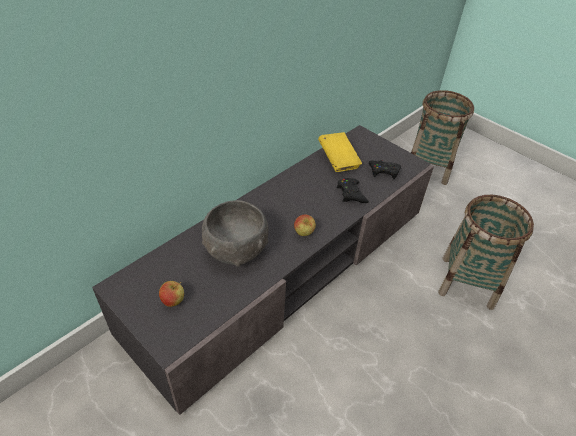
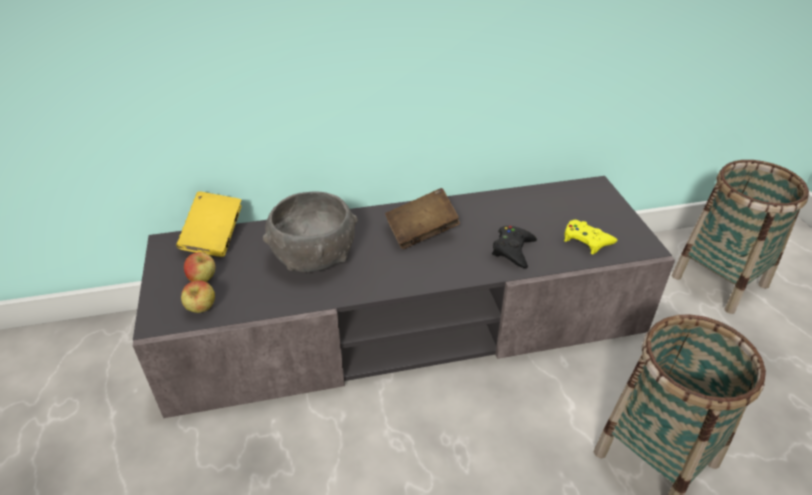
camera: 35 degrees right, 5 degrees down
(289, 203) = (421, 232): none -> brown book
(304, 233) = (407, 271): apple -> apple (202, 309)
(338, 161) = (532, 207): yellow book -> yellow book (214, 237)
(384, 171) = (586, 240): black game controller -> yellow game controller

